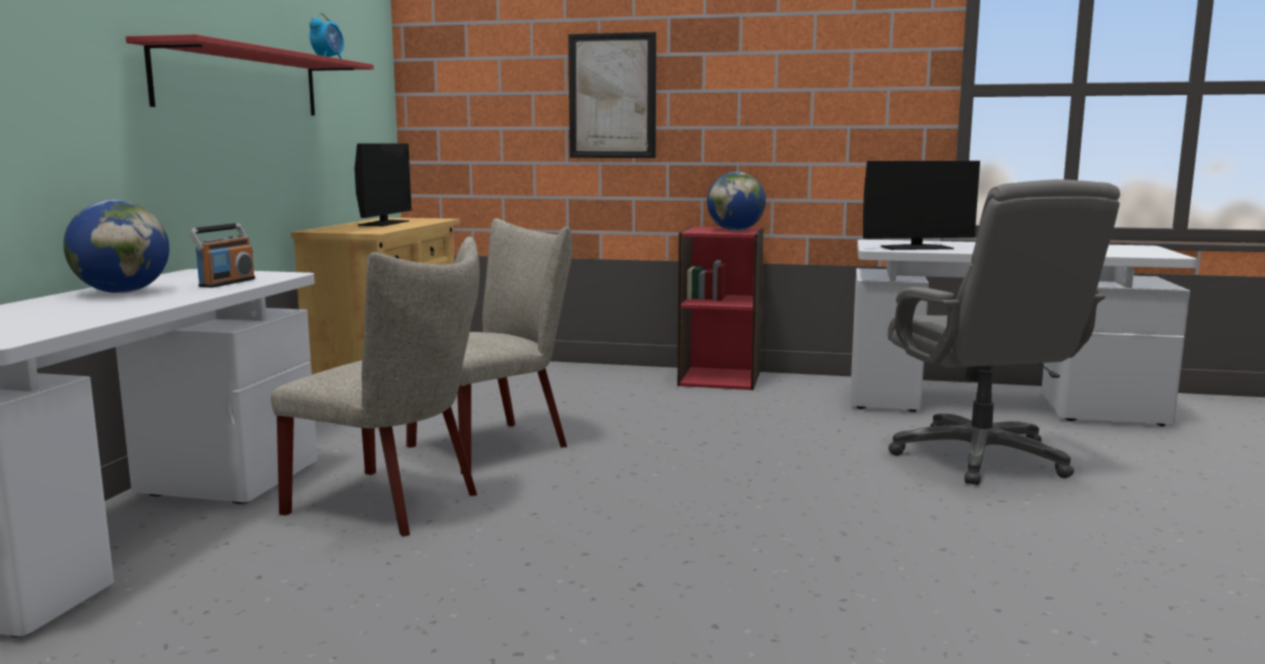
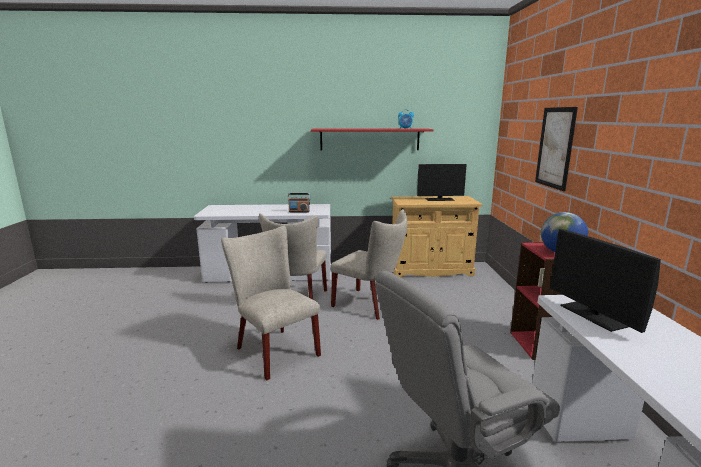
camera: 75 degrees right, 5 degrees up
(122, 292) = (277, 207): globe -> none
(627, 539) = (273, 350): none -> beige chair

